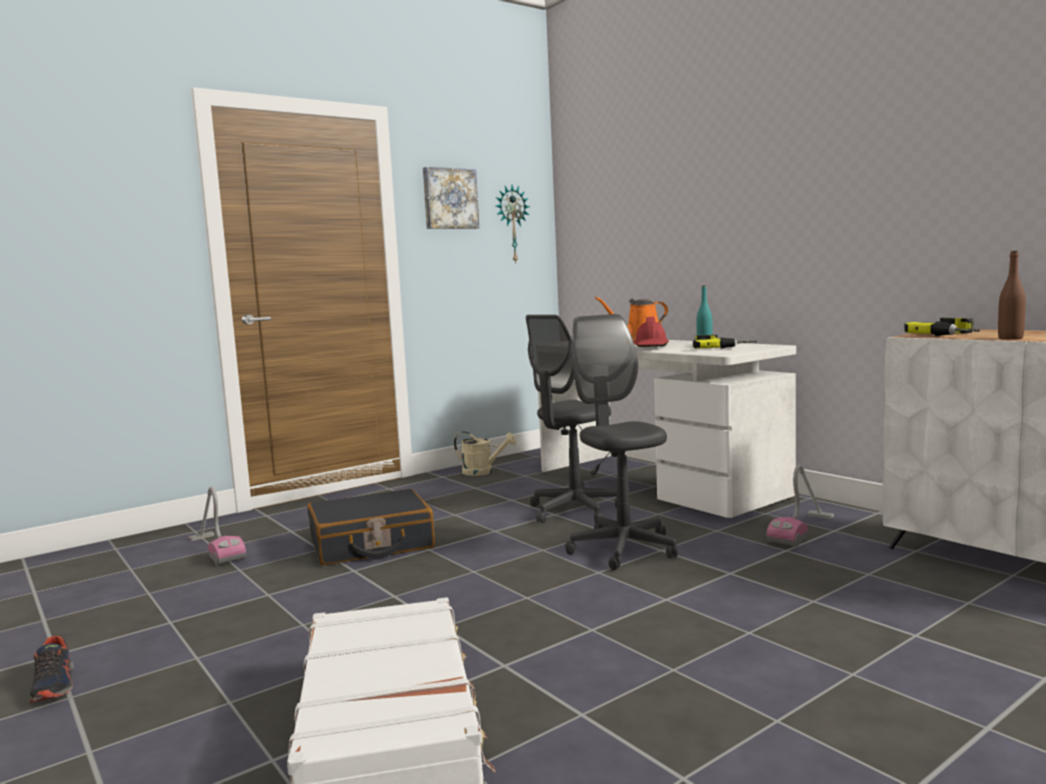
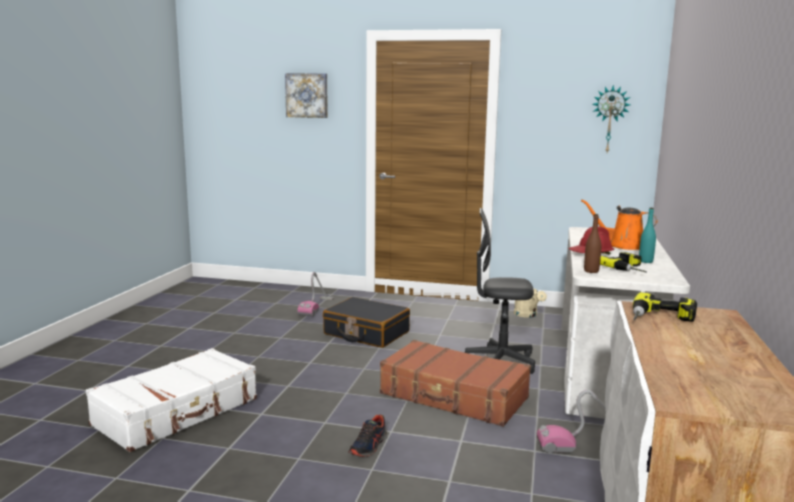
camera: 50 degrees right, 5 degrees up
(54, 685) = (166, 339): shoe -> shoe (369, 446)
(449, 199) = (548, 98): picture -> picture (307, 95)
(623, 549) = (453, 396): grey office chair -> brown suitcase
(1010, 338) = (646, 337): brown bottle -> brown bottle (591, 271)

